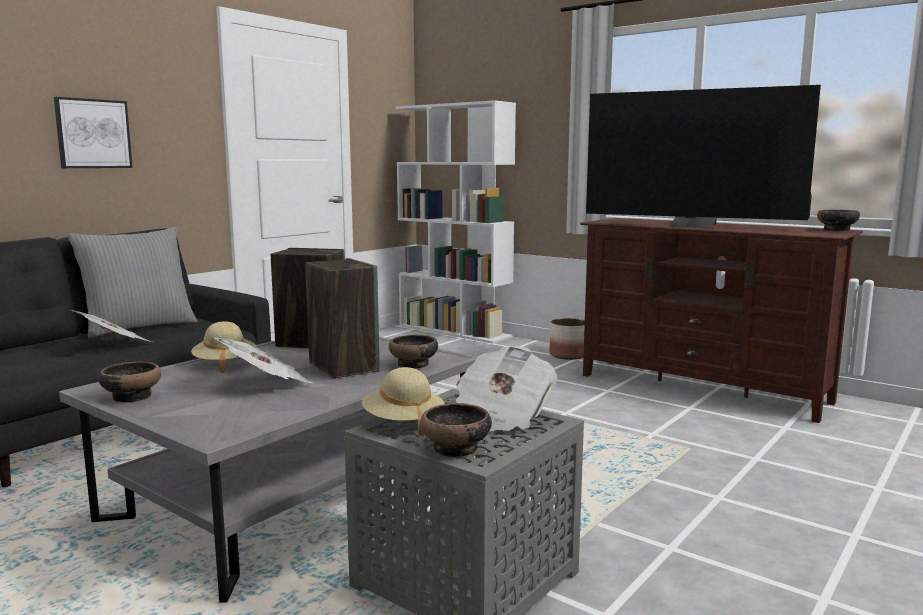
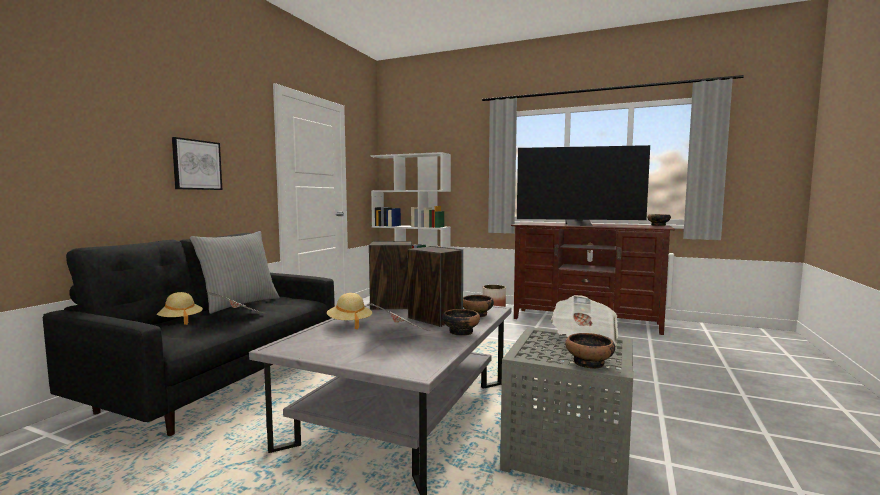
camera: 15 degrees left, 5 degrees down
(132, 396) = (313, 350): bowl -> bowl (460, 332)
(403, 423) = (531, 350): beige hat -> beige hat (179, 320)

